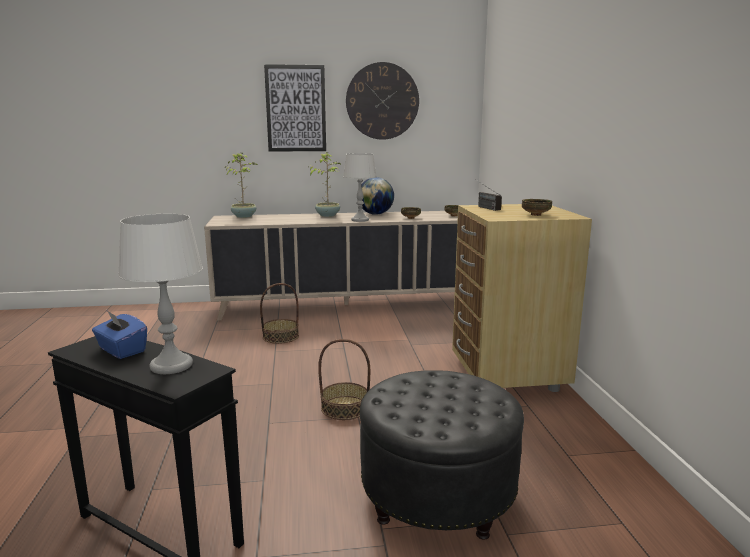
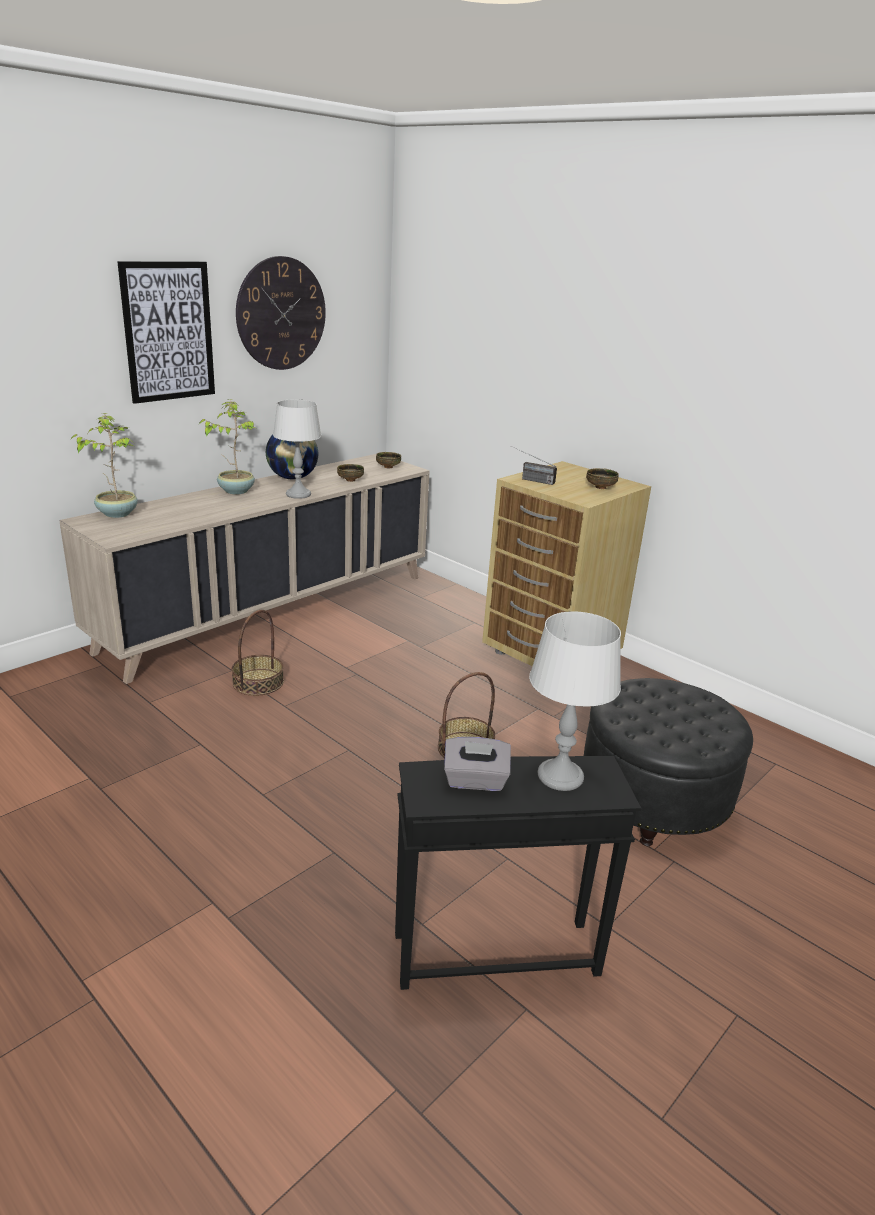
camera: 40 degrees left, 10 degrees up
(121, 350) = (475, 781): blue tissue box -> grey tissue box

